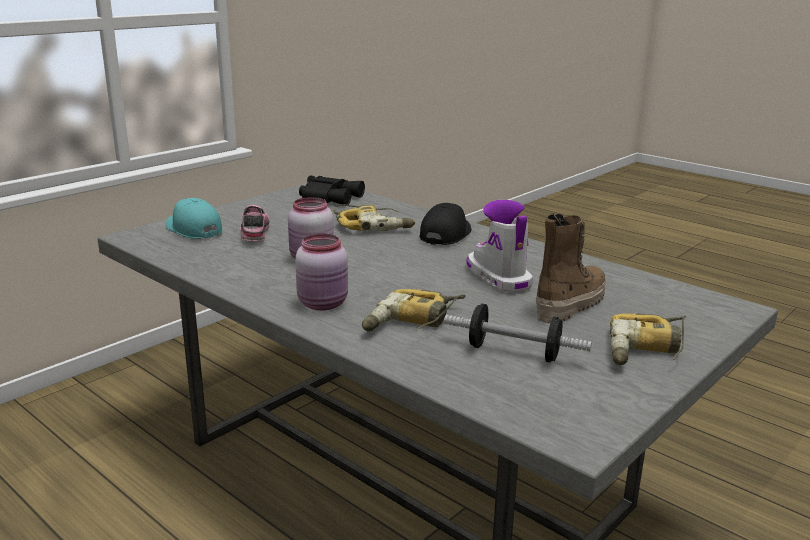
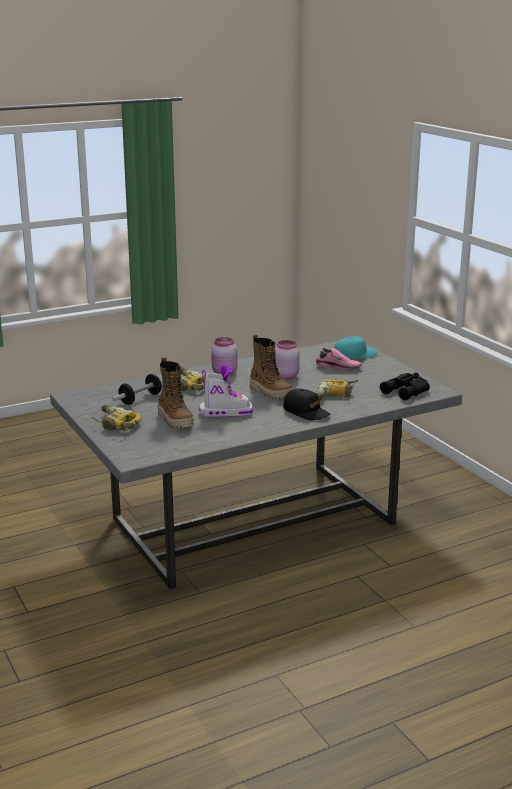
camera: 110 degrees right, 0 degrees up
(393, 260) = (270, 393): none -> boot

